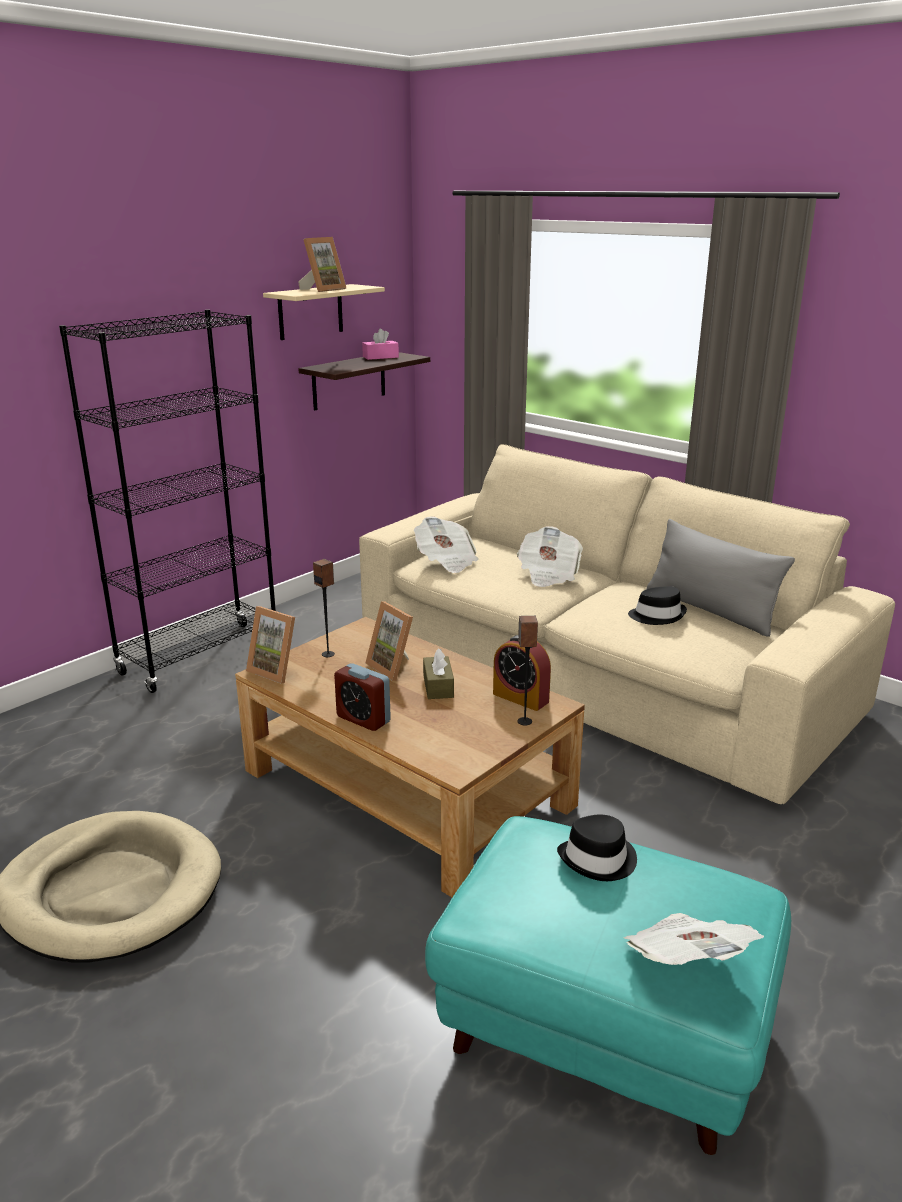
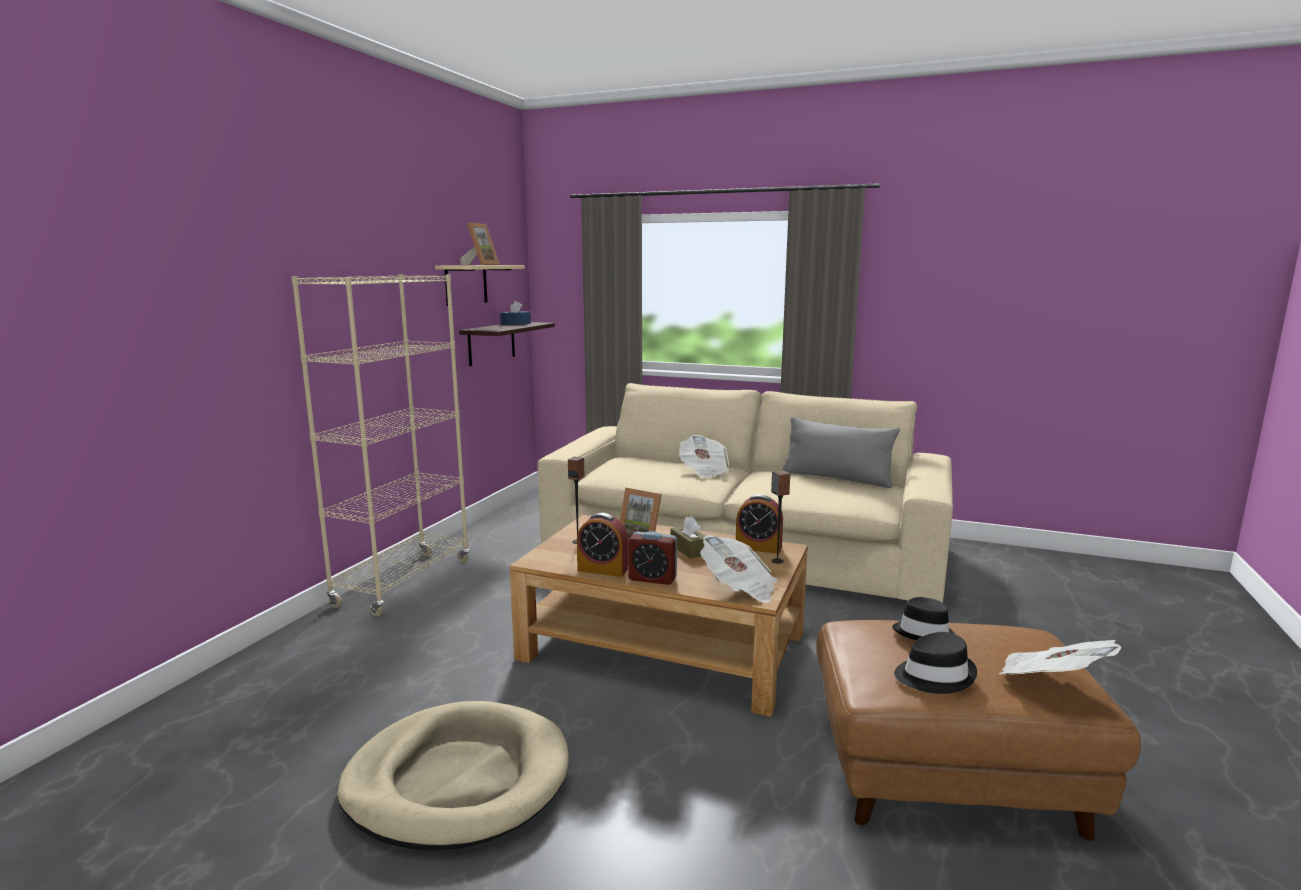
camera: 20 degrees left, 10 degrees down
(200, 657) = (404, 583): black bookcase -> beige bookcase
(277, 670) = (545, 558): picture frame -> none
(322, 697) = (602, 570): none -> alarm clock
(380, 357) = (515, 323): pink tissue box -> blue tissue box
(446, 561) = (618, 471): newspaper -> newspaper (739, 588)
(605, 1026) = (949, 775): turquoise ottoman -> brown ottoman
(657, 615) = (808, 485): black hat -> black hat (934, 675)

